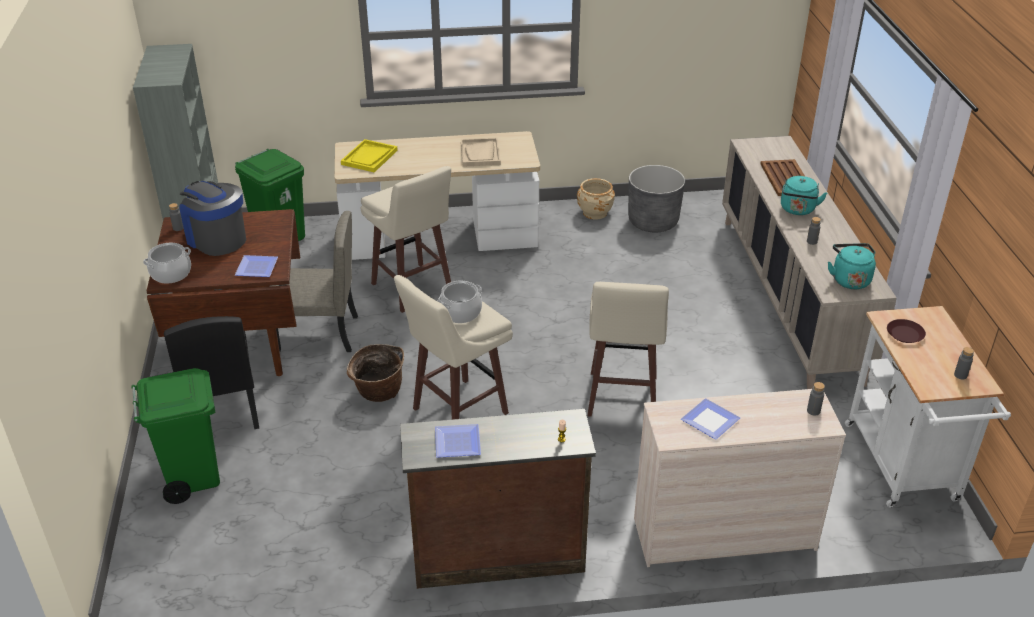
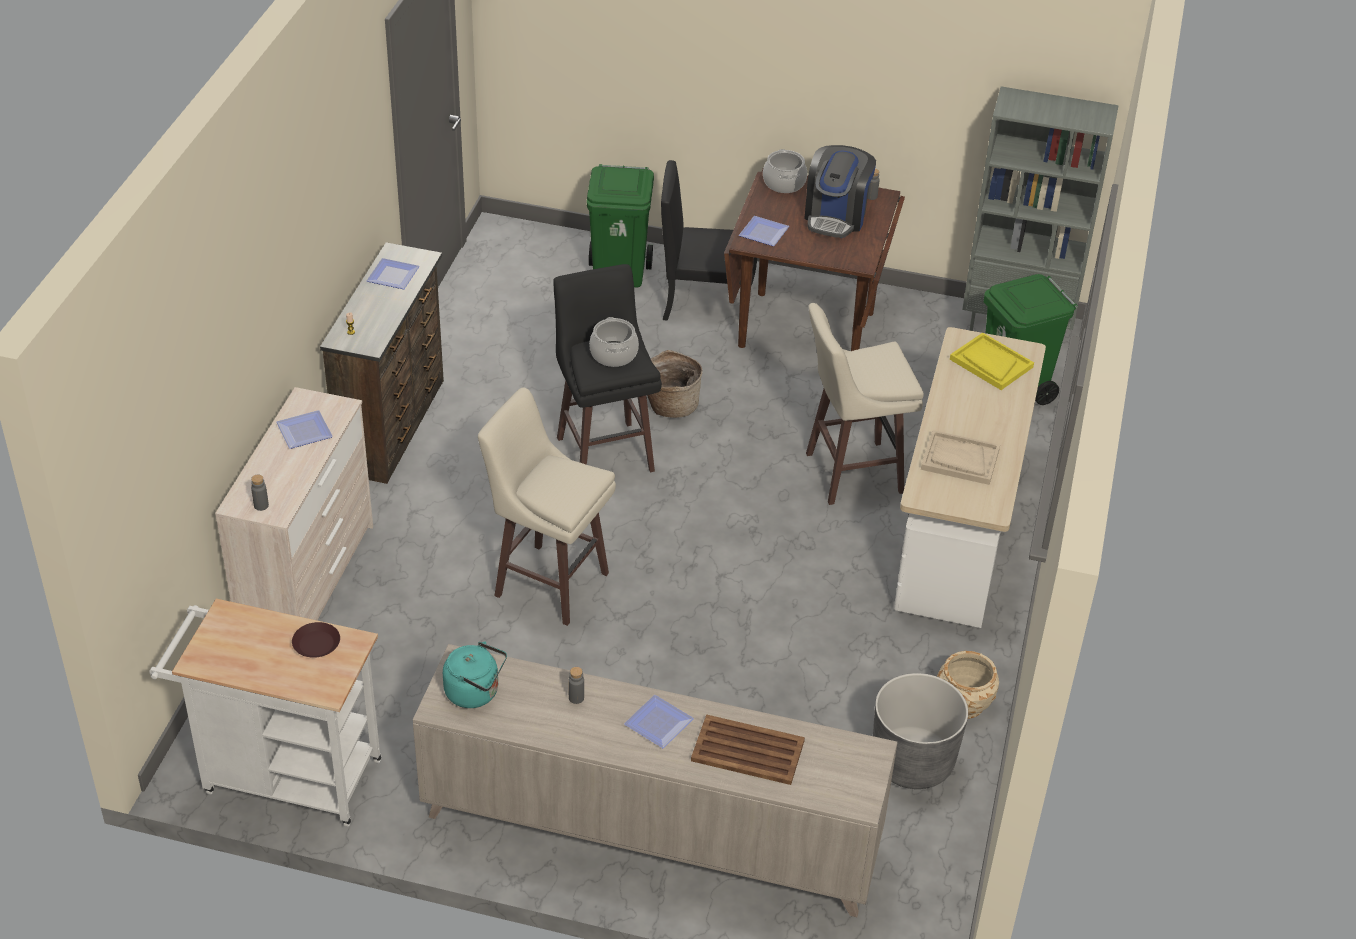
camera: 110 degrees right, 5 degrees up
(216, 239) = (836, 216): coffee machine -> coffee machine turned 135 degrees clockwise
(317, 334) = (798, 383): beige chair -> none
(457, 412) = (605, 452): beige stool -> black stool
(797, 210) = (658, 721): turquoise kettle -> plate
(960, 375) = (222, 652): grey bottle -> none

